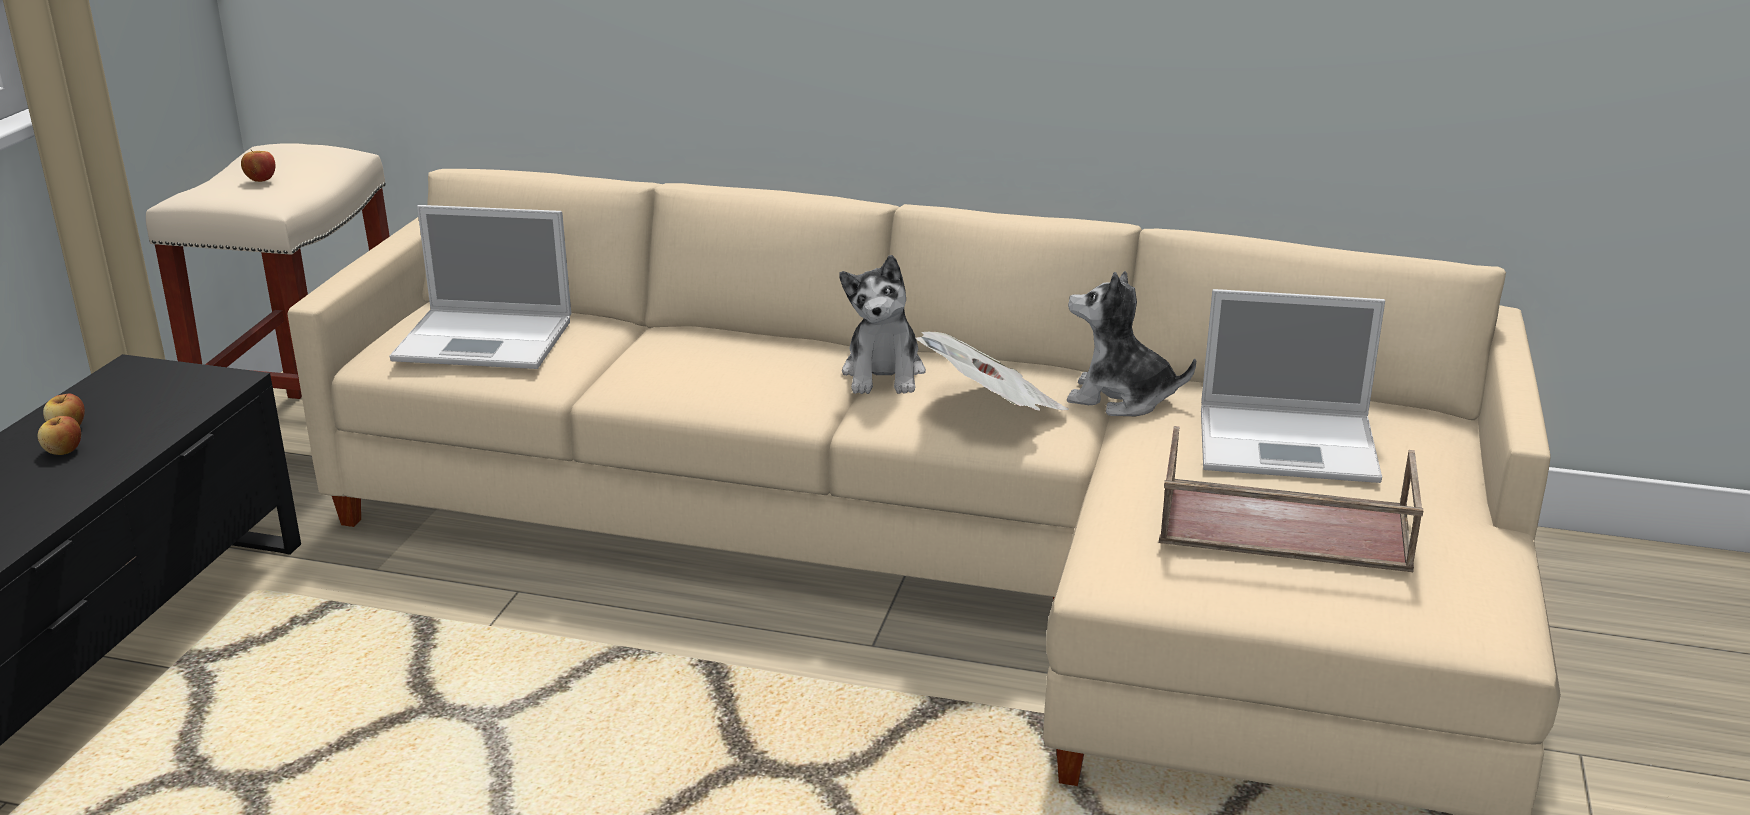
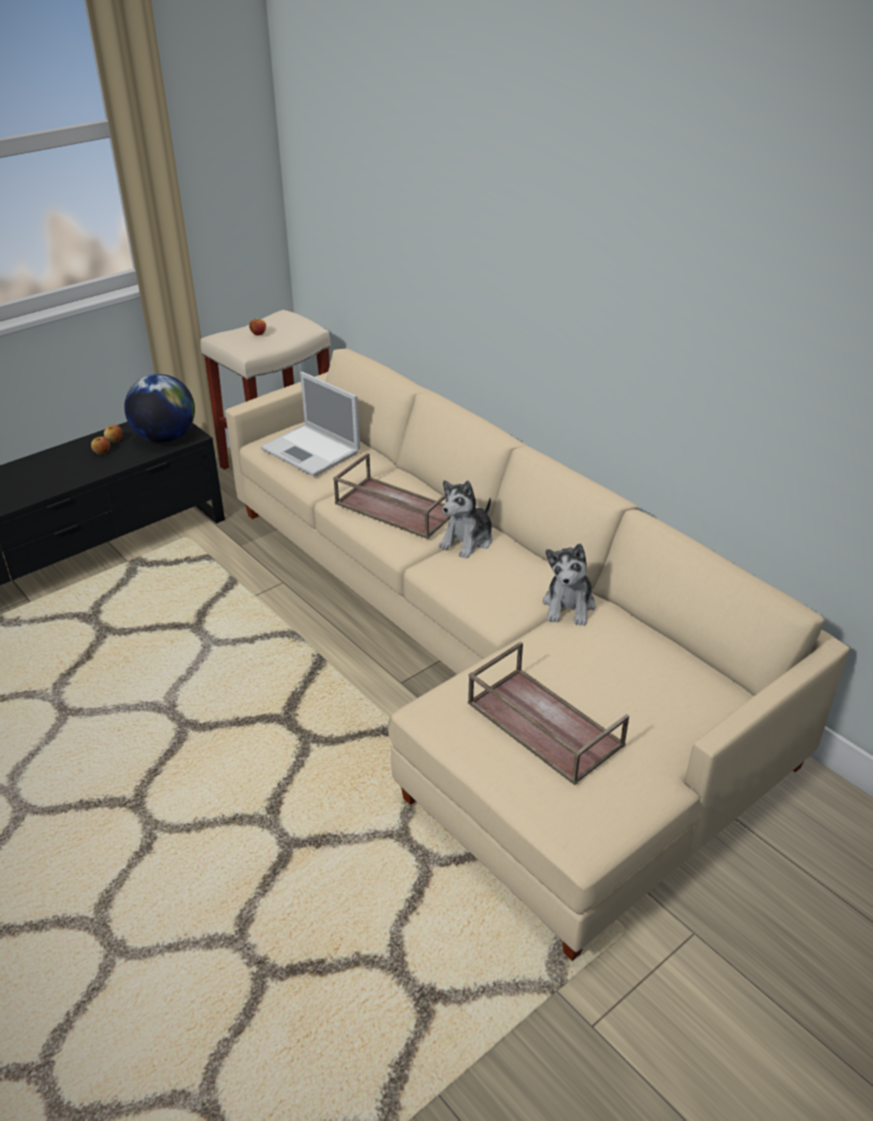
camera: 35 degrees right, 10 degrees up
(174, 397) = (165, 438): none -> globe
(725, 367) = (394, 507): none -> brown tray
(991, 409) = (489, 585): newspaper -> none
(1120, 398) = (569, 606): plush toy -> plush toy turned 135 degrees counterclockwise
(1291, 444) = (616, 676): laptop -> none

